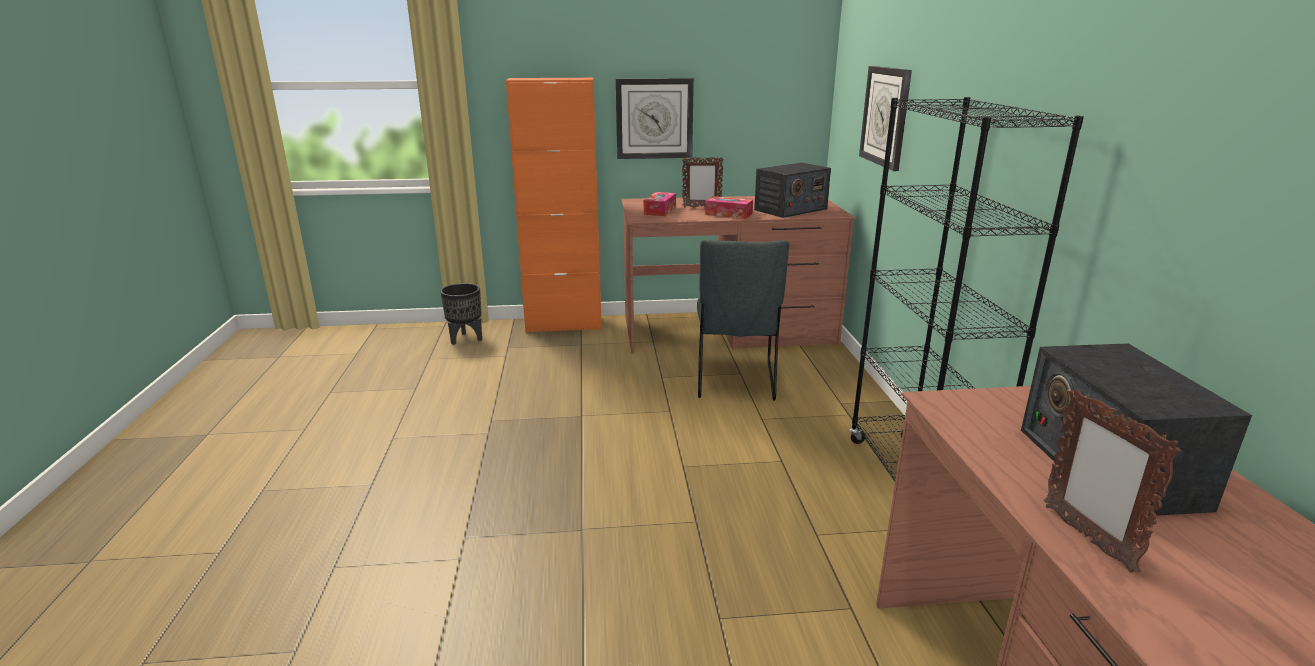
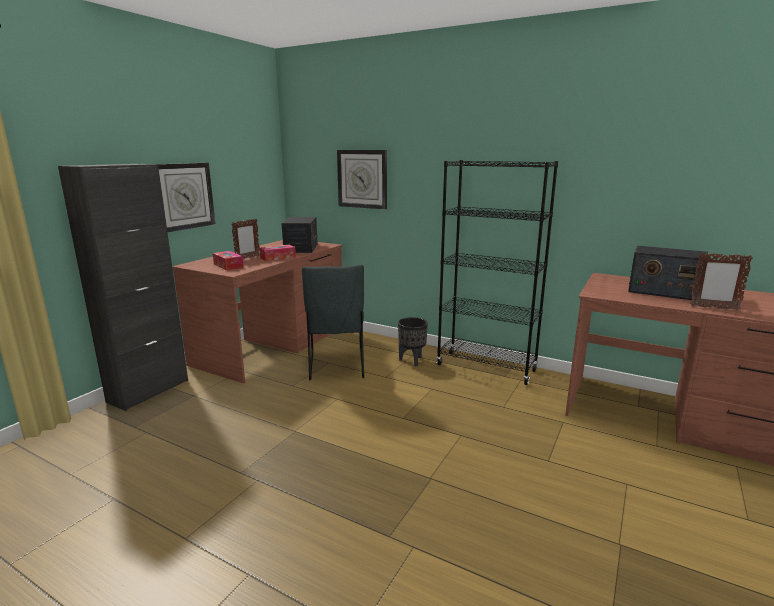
camera: 55 degrees left, 5 degrees down
(466, 339) = (74, 442): black planter -> black planter (412, 361)
(564, 325) = (148, 391): orange cabinet -> black cabinet
(735, 382) = (336, 368): grey chair -> grey chair turned 45 degrees clockwise

